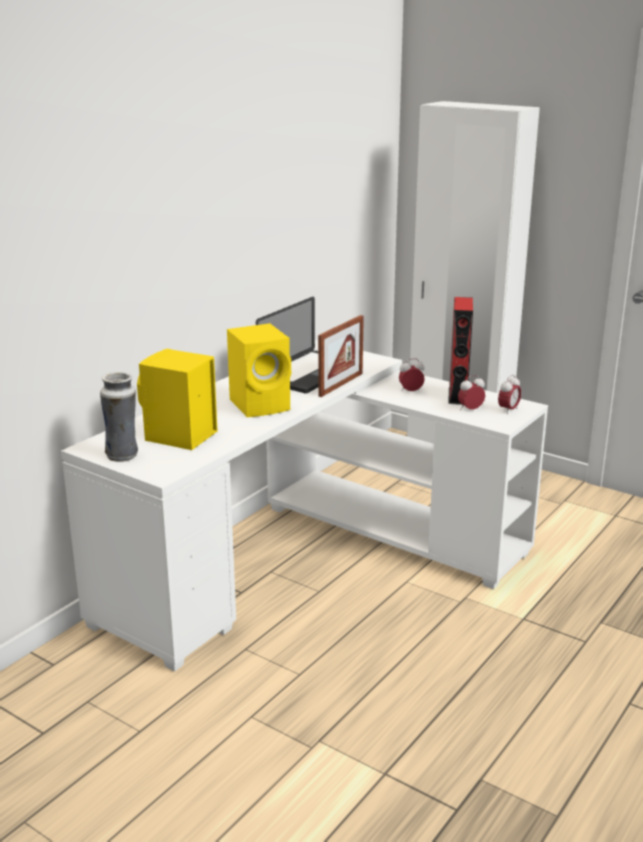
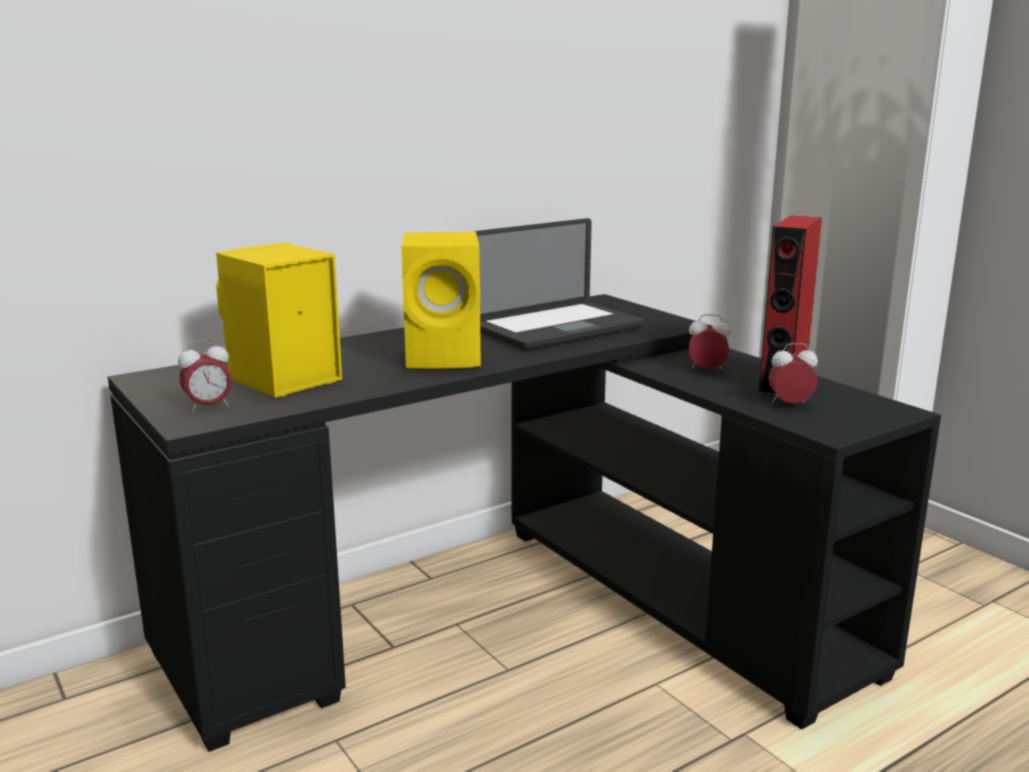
camera: 20 degrees right, 5 degrees down
(123, 455) = (175, 392): vase -> none
(307, 557) = (522, 613): white desk -> black desk
(341, 384) = (591, 346): picture frame -> none
(508, 410) = (859, 413): alarm clock -> alarm clock (208, 407)

